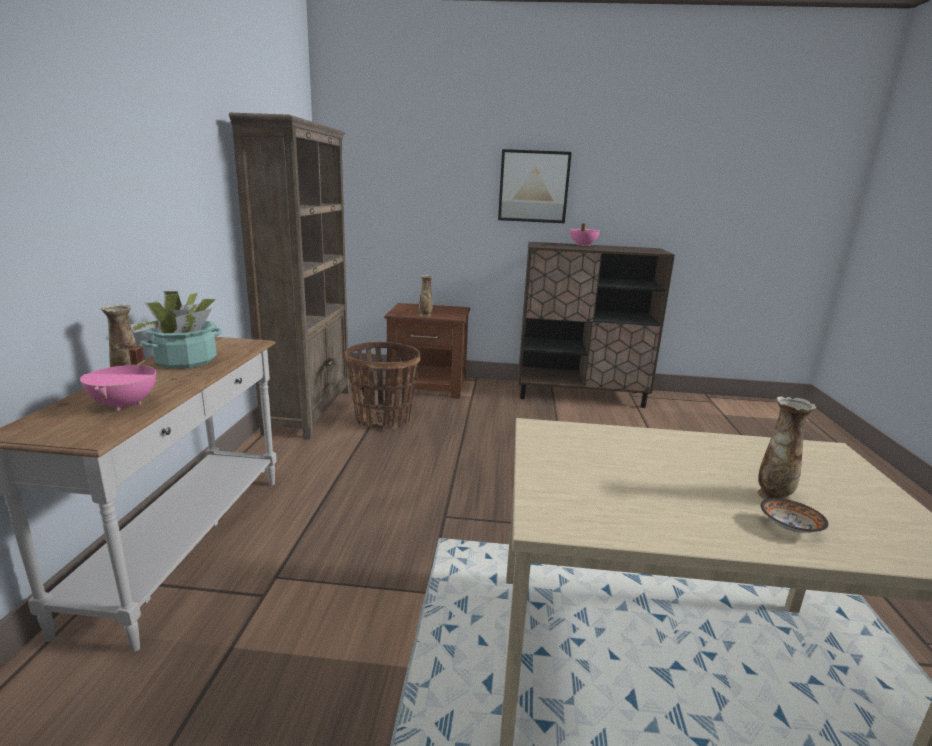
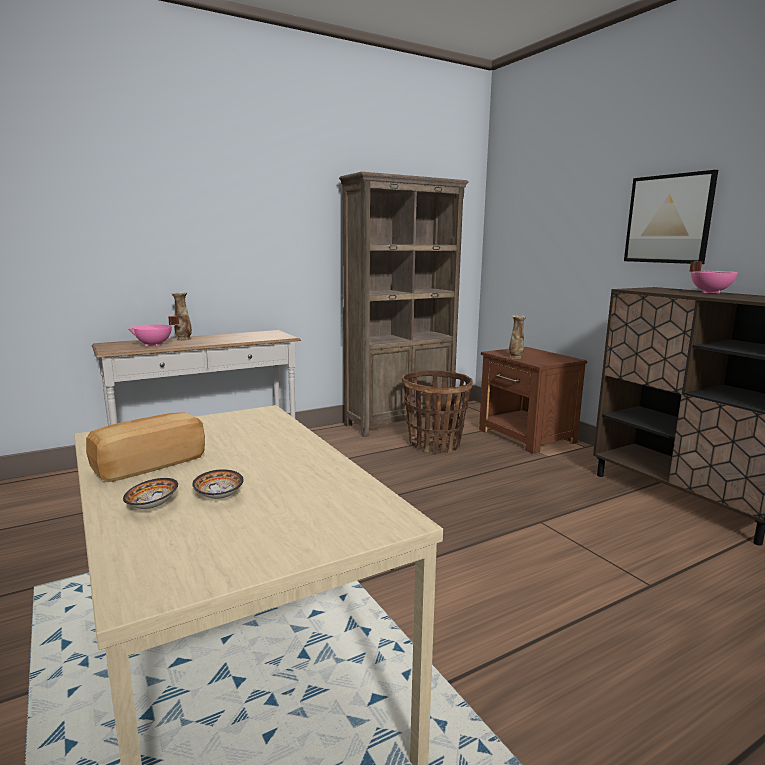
camera: 55 degrees right, 5 degrees down
(186, 361) = (230, 337): potted plant -> none
(671, 511) = (149, 464): none -> bread
(773, 495) = (219, 496): vase -> bowl

